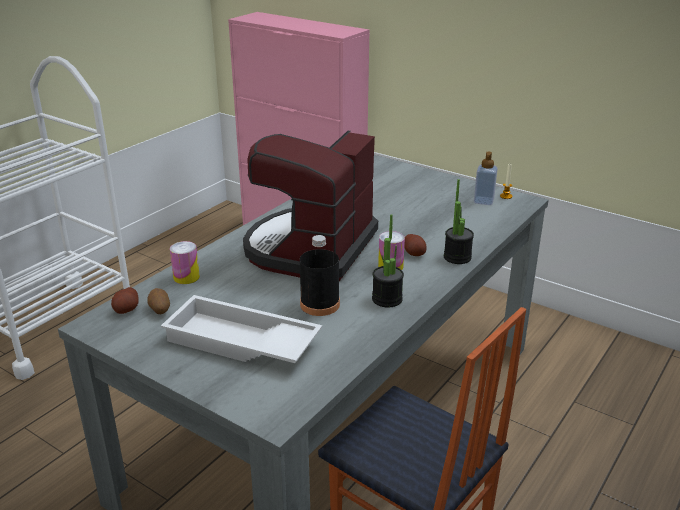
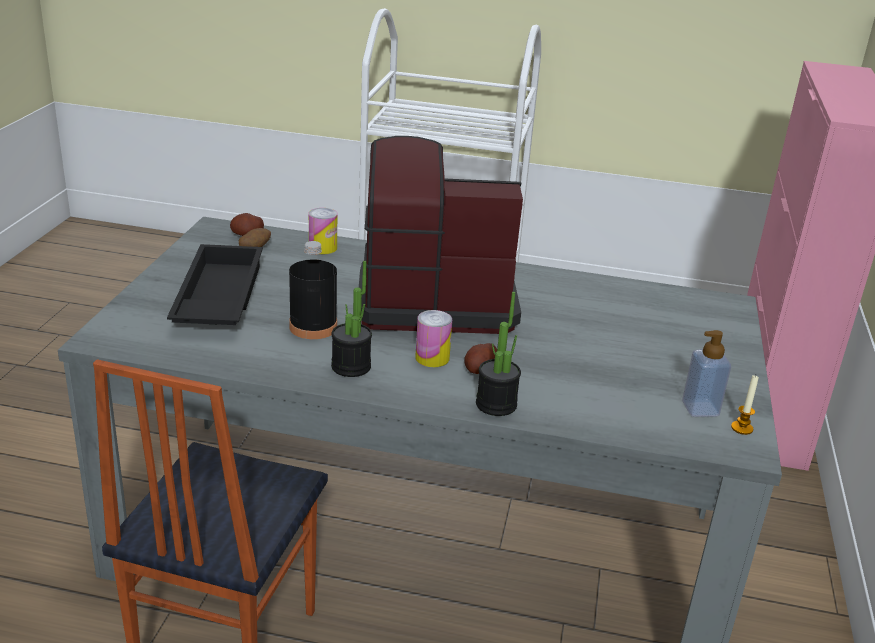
camera: 65 degrees right, 0 degrees up
(240, 343) = (217, 298): white tray -> black tray

